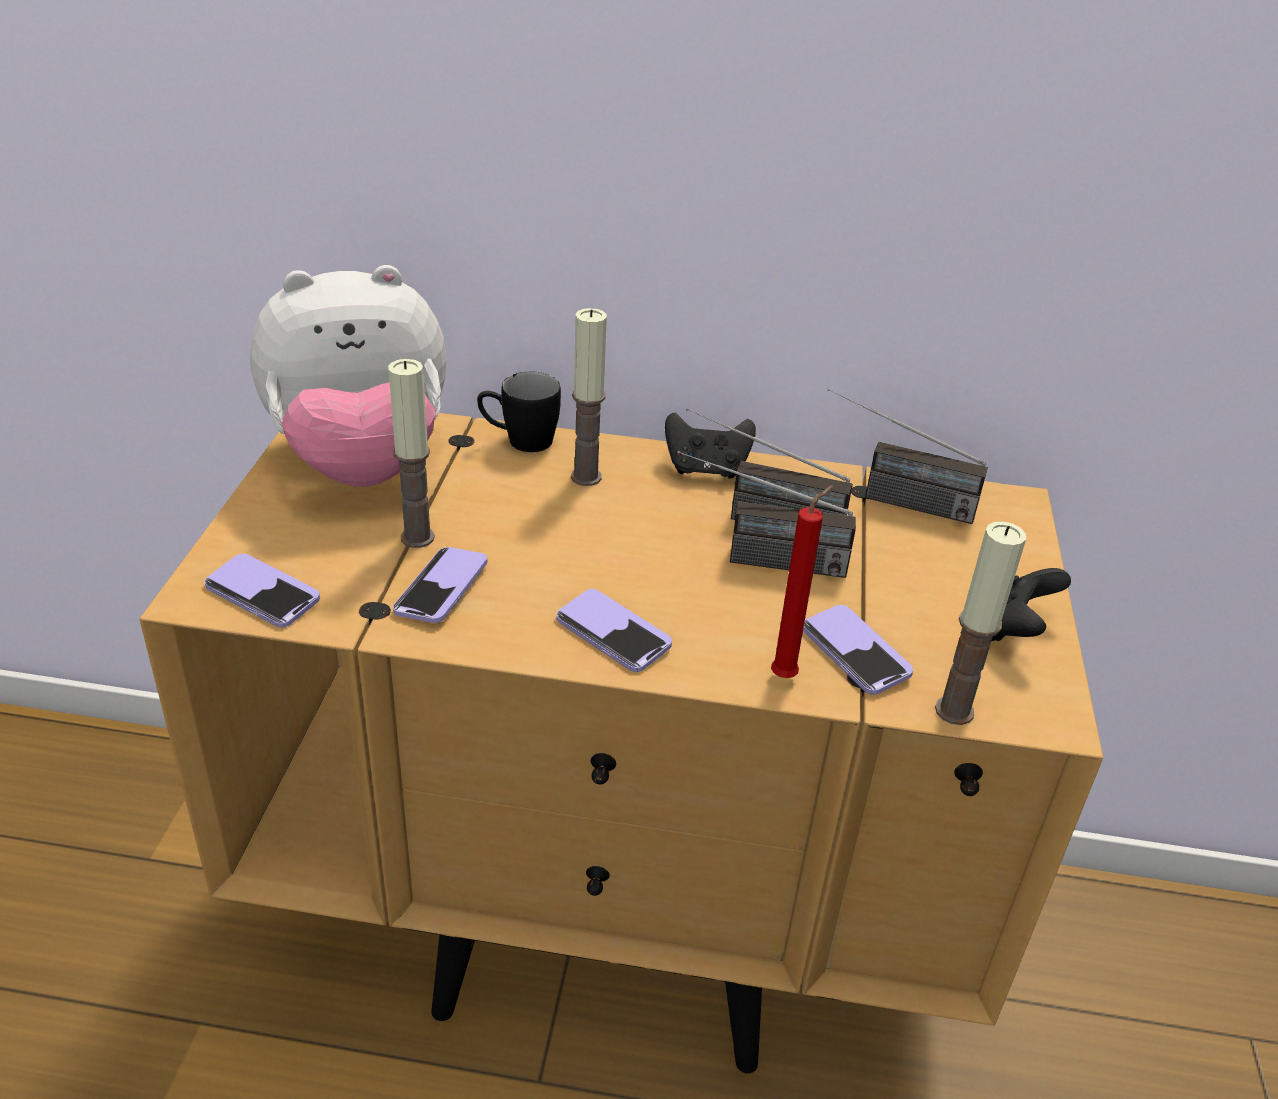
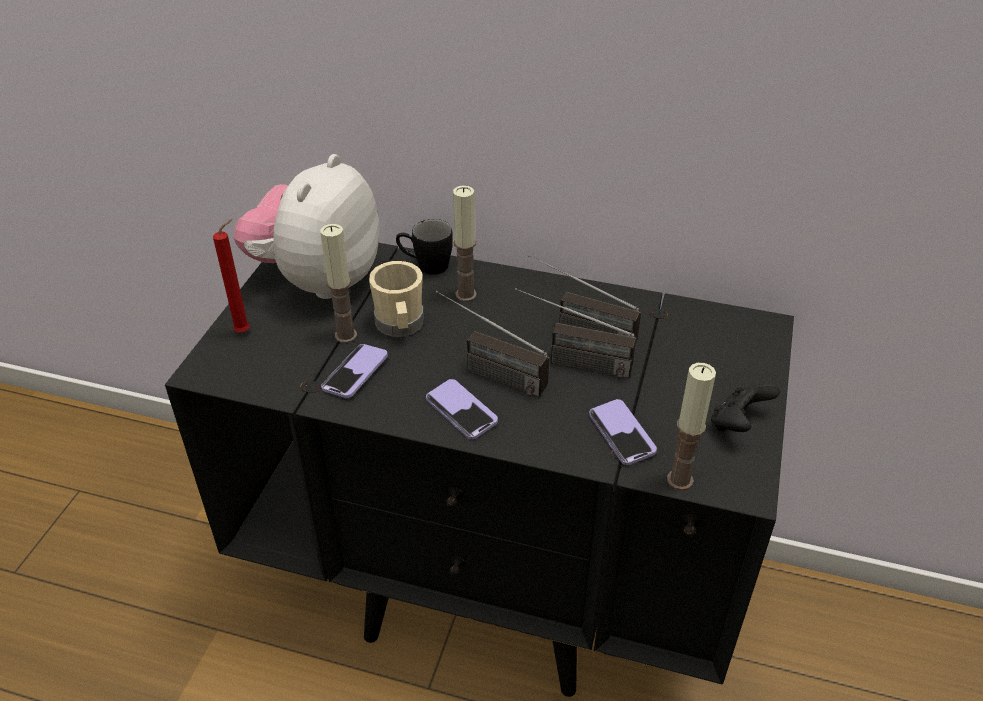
camera: 10 degrees right, 5 degrees up
(262, 593) = (241, 371): phone -> none
(361, 464) = (318, 279): plush toy -> plush toy turned 120 degrees clockwise
(497, 521) = (400, 325): none -> beige mug
(618, 931) = (494, 592): beige dresser -> black dresser
(706, 469) = (550, 291): black game controller -> none
(787, 675) = (571, 448): red candle -> red candle (245, 331)
(890, 498) = (675, 319): radio -> radio (486, 372)

